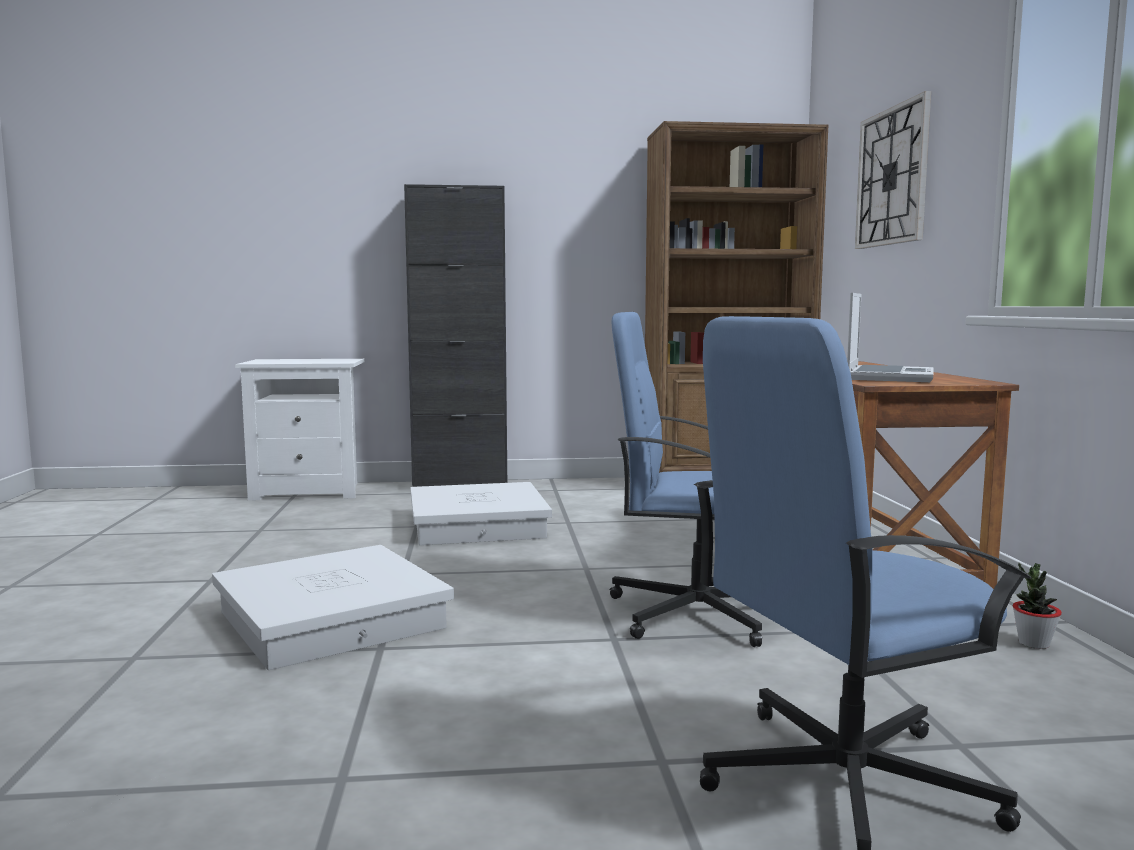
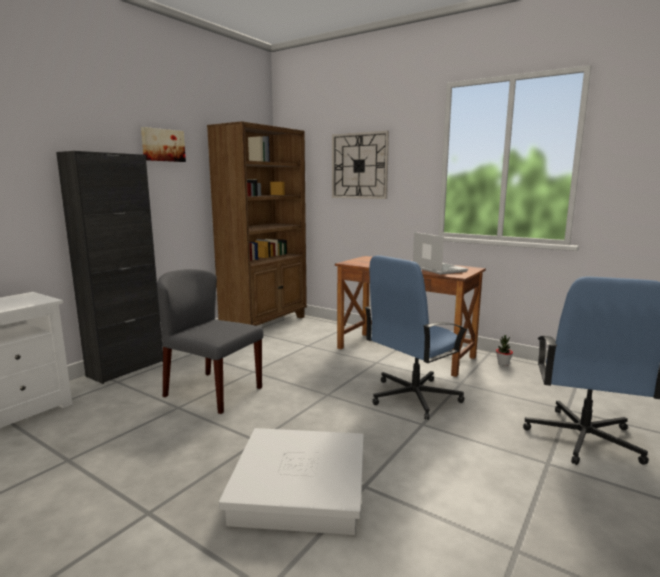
camera: 50 degrees left, 5 degrees up
(478, 525) = (212, 392): white storage box -> grey chair
(564, 174) = (162, 145): none -> picture

